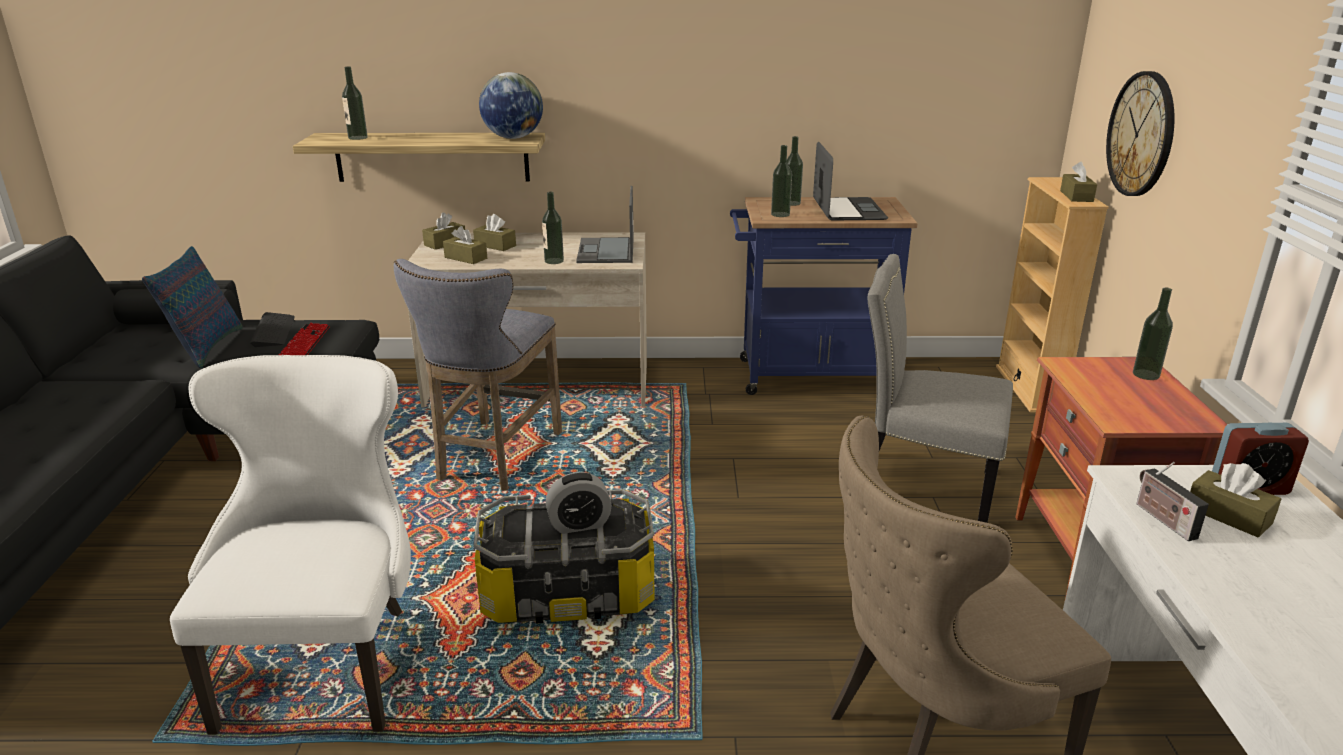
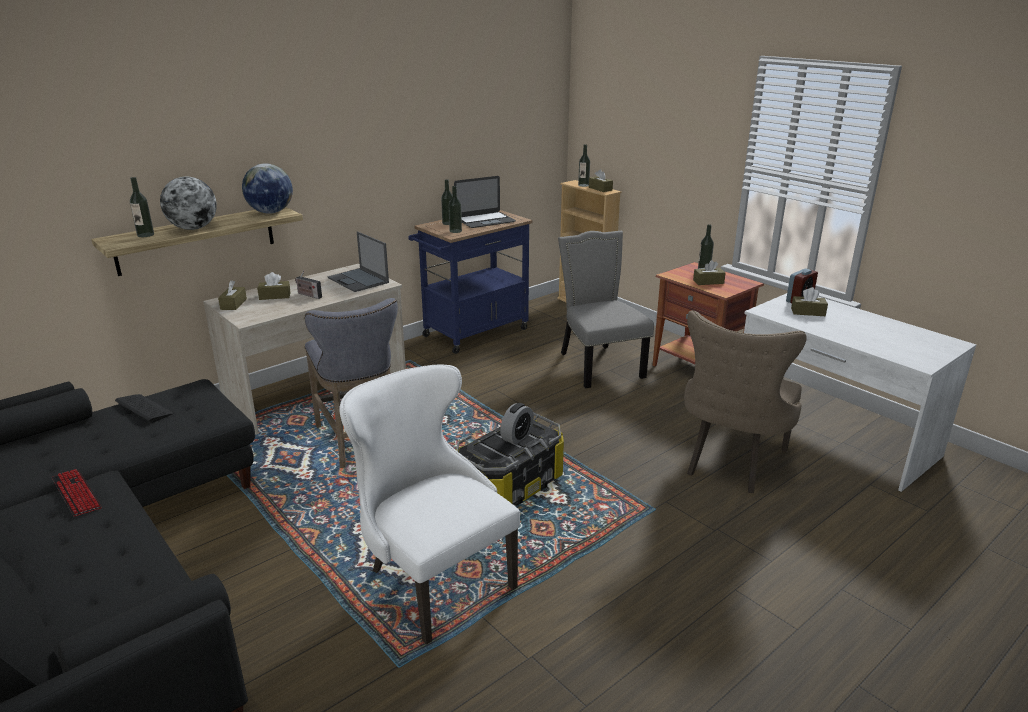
camera: 40 degrees left, 0 degrees up
(207, 348) = (110, 437): blue pillow -> none
(304, 343) = (190, 407): keyboard -> keyboard (76, 493)
(408, 140) = (193, 228): none -> globe
(466, 258) = (271, 309): brown tissue box -> brown tissue box (708, 282)
(554, 261) = (337, 295): bottle -> bottle (583, 185)
(848, 209) = (485, 220): laptop -> laptop turned 105 degrees clockwise
(924, 486) = (600, 367): grey chair -> grey chair turned 90 degrees clockwise
(1141, 134) = (635, 150): wall clock -> none
(1162, 519) = (793, 321): radio -> radio (308, 295)

